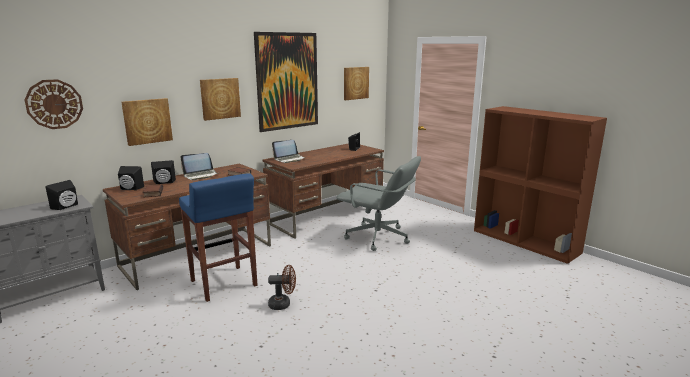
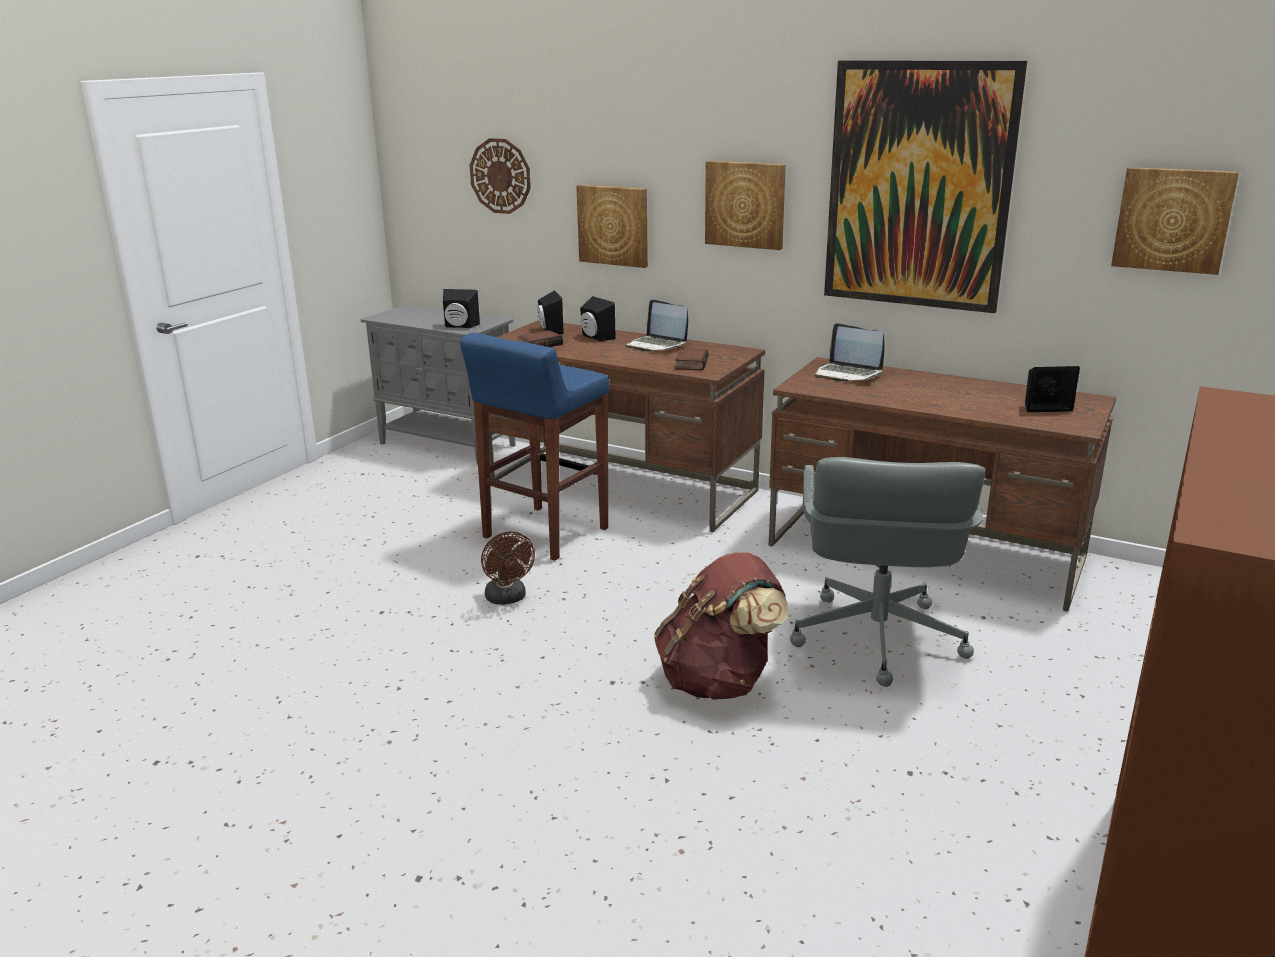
camera: 70 degrees right, 5 degrees up
(388, 269) = (719, 682): none -> brown backpack

